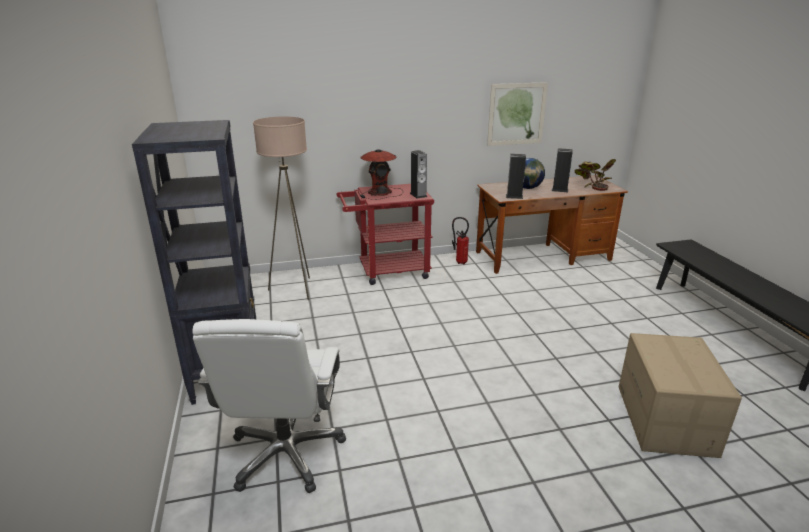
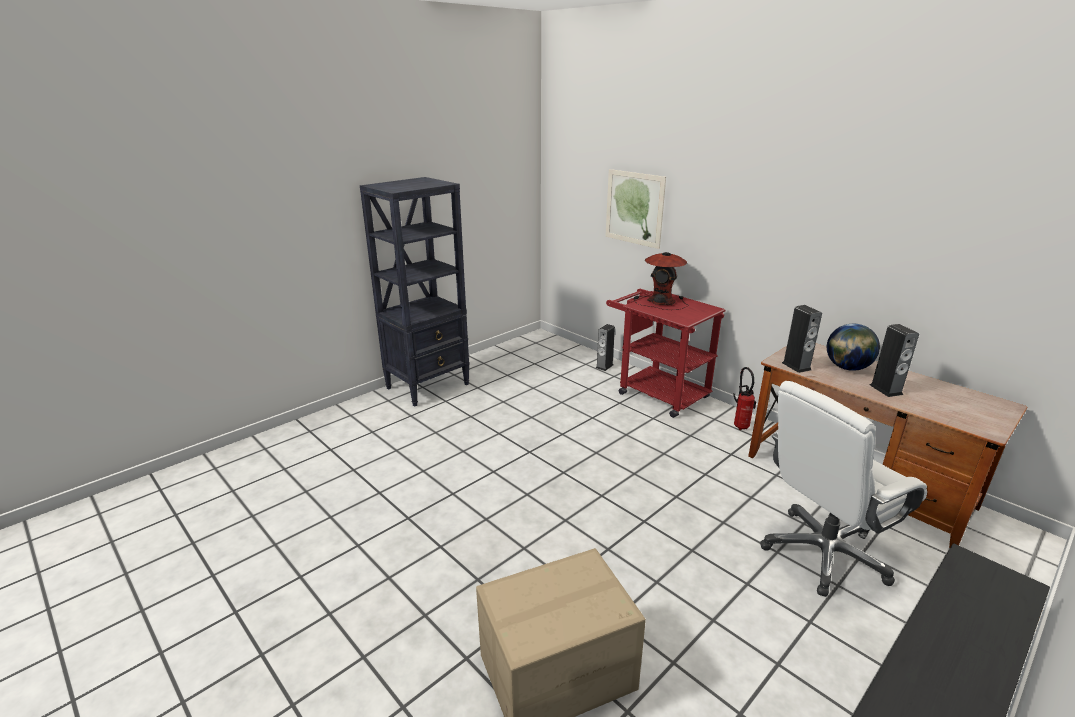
camera: 60 degrees right, 0 degrees up
(286, 453) = (359, 442): white office chair -> white office chair (823, 553)
(295, 289) = (567, 364): beige floor lamp -> none
(418, 195) = (686, 317): speaker -> speaker (604, 366)
(516, 114) = (880, 257): picture -> picture (634, 208)
(592, 185) = (963, 410): potted plant -> none

